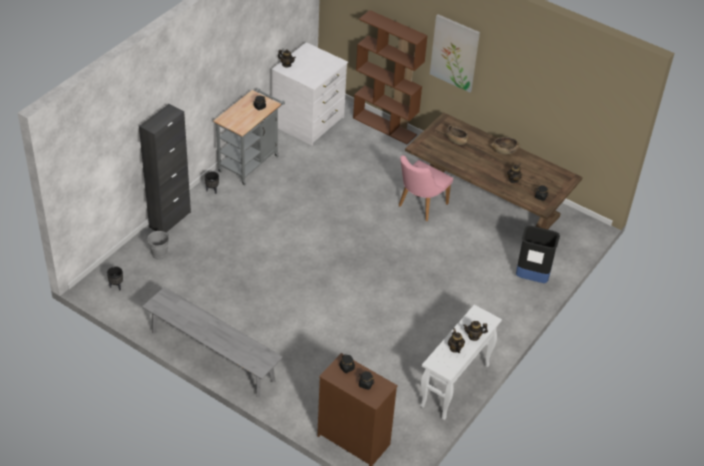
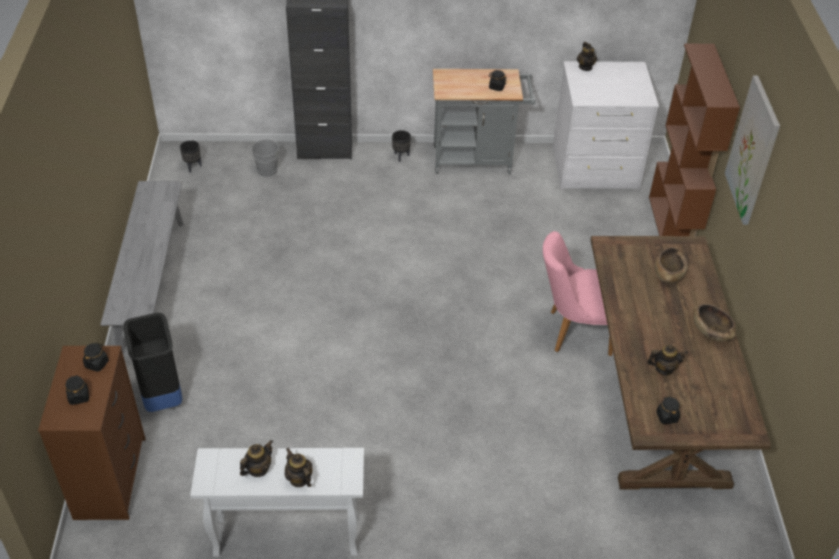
camera: 55 degrees right, 0 degrees up
(532, 278) = (573, 519): black trash can -> black trash can (162, 397)

